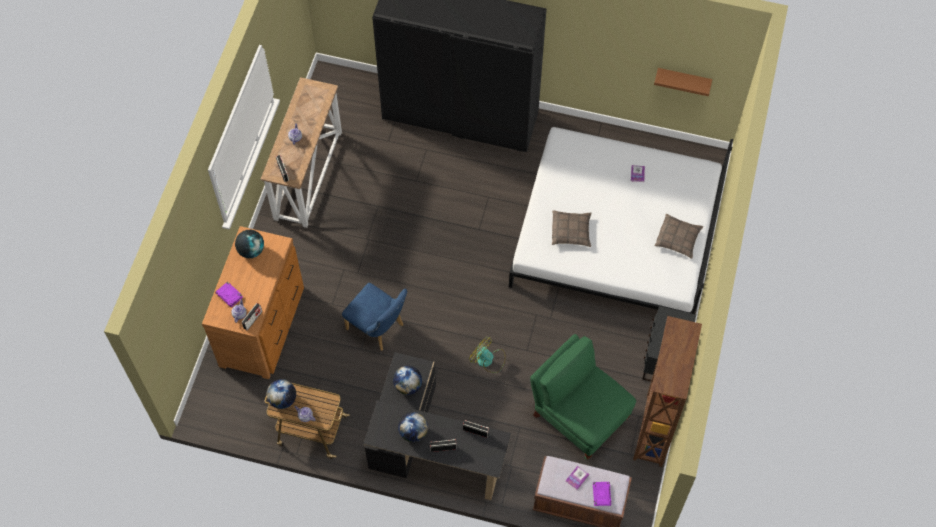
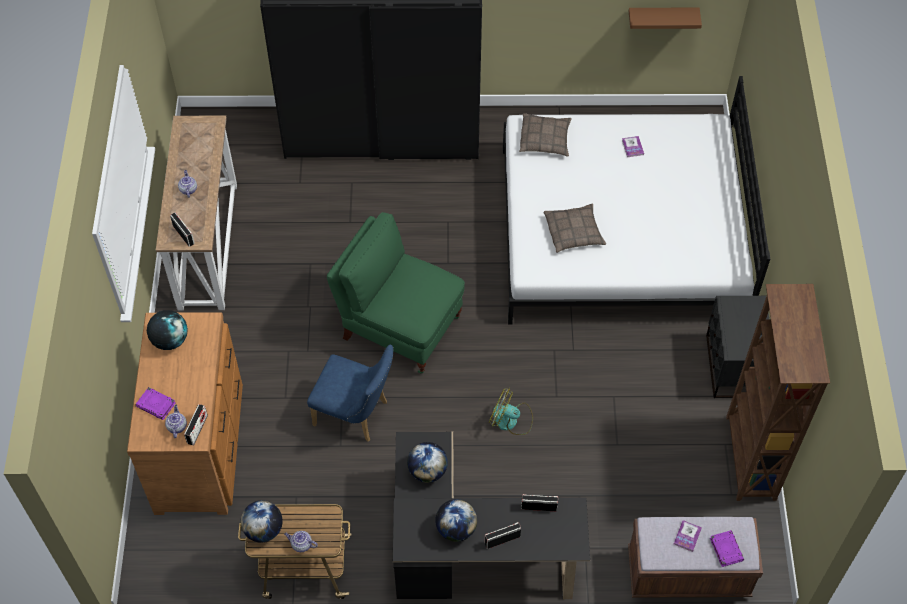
camera: 15 degrees left, 5 degrees down
(579, 416) = (650, 462): green chair -> green chair (400, 327)
(678, 239) = (709, 212): pillow -> pillow (545, 139)

